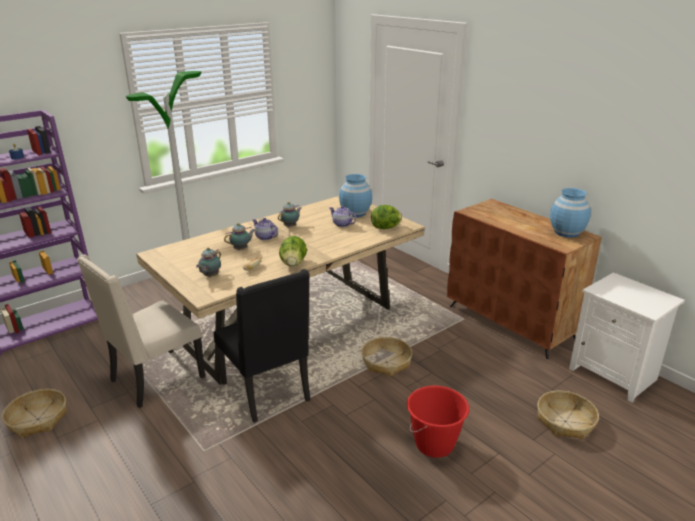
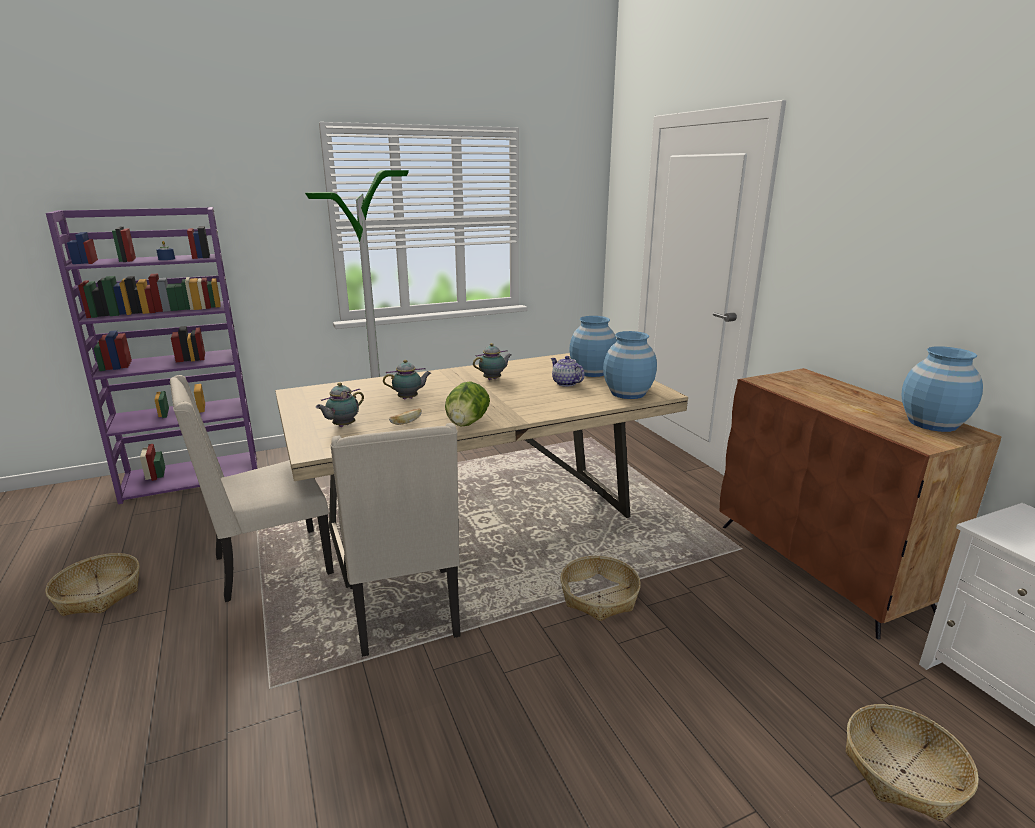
camera: 15 degrees right, 5 degrees down
(265, 237) = (450, 388): teapot -> none
(268, 392) = (405, 612): black chair -> beige chair
(386, 228) = (628, 393): lettuce -> blue vase
(434, 444) = (636, 763): red bucket -> none

